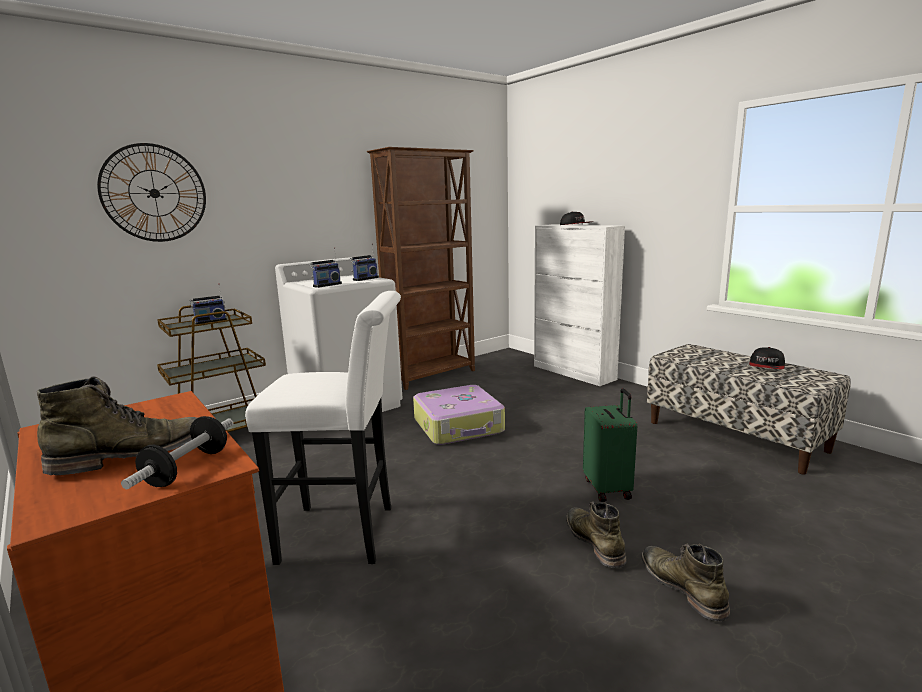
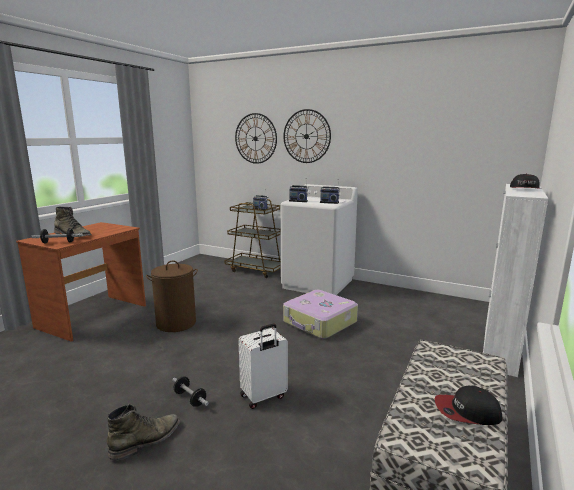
camera: 65 degrees right, 0 degrees up
(263, 187) = (306, 136): none -> wall clock
(347, 534) = (176, 323): white stool -> brown laundry basket
(432, 375) = (399, 294): brown bookcase -> none
(594, 541) = (190, 398): green boot -> dumbbell
(608, 488) = (263, 397): green suitcase -> white suitcase

